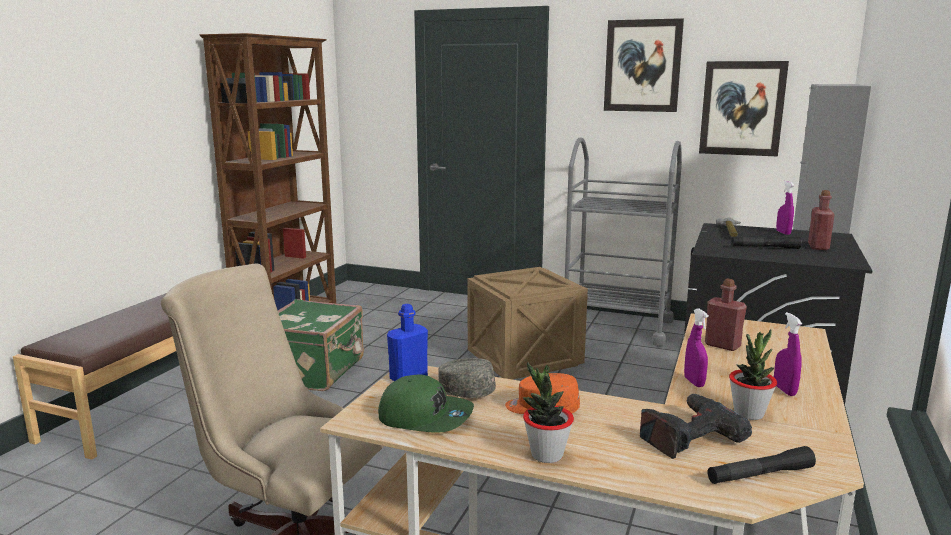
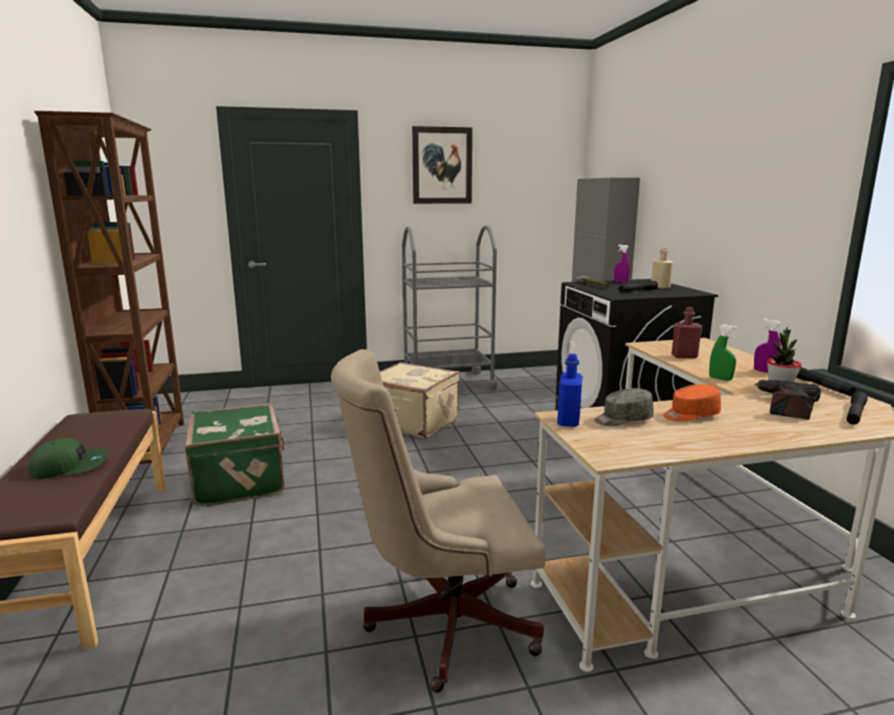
camera: 35 degrees left, 0 degrees up
(425, 416) = (642, 440): green cap -> green cap (70, 466)
(523, 359) = (413, 422): crate -> beige suitcase
(546, 455) = (756, 438): potted plant -> none
(694, 382) = (720, 379): purple spray bottle -> green spray bottle
(742, 108) = (517, 199): picture -> none
(816, 430) = (822, 387): none -> black flashlight
(818, 247) = (660, 287): red bottle -> beige bottle

